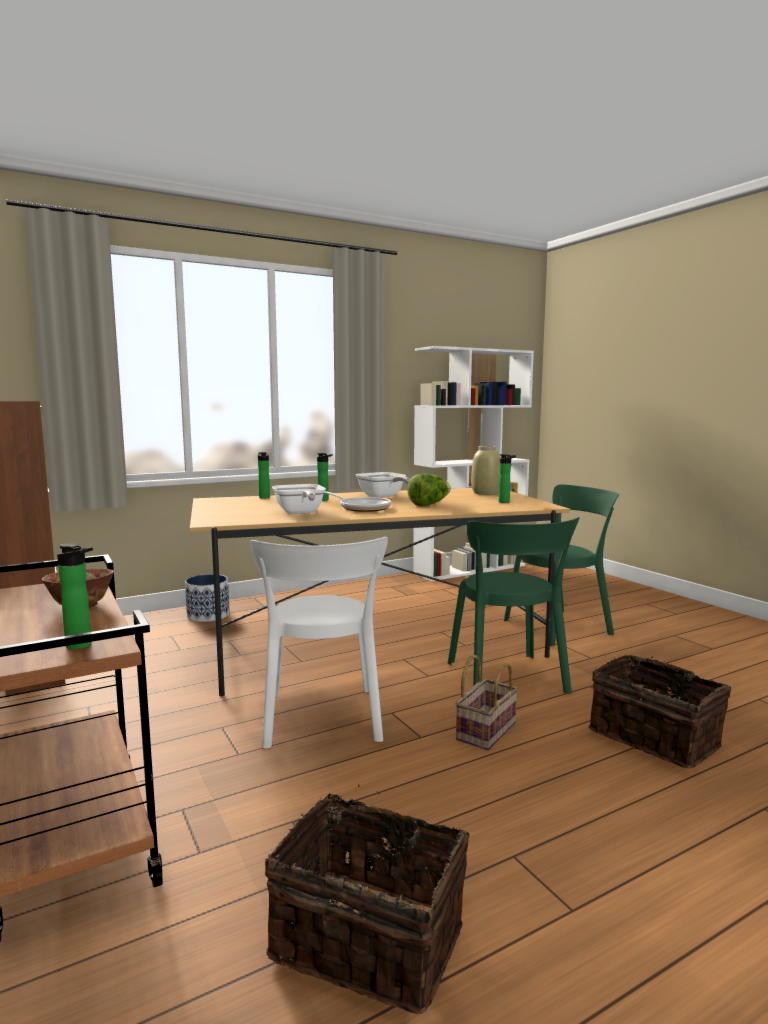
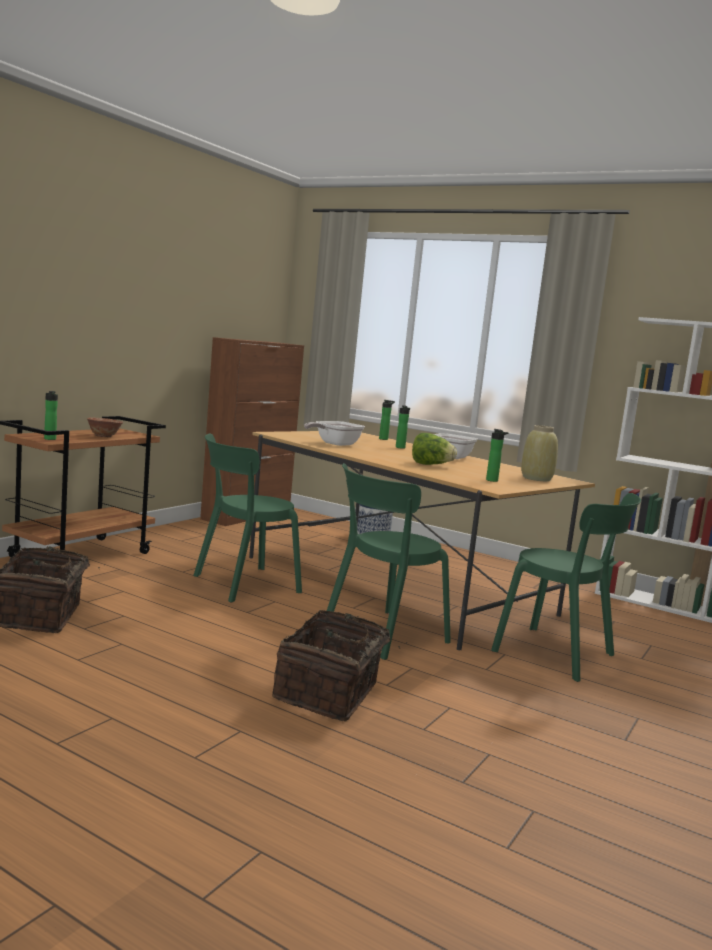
camera: 60 degrees right, 0 degrees up
(322, 721) = (242, 584): white chair -> green chair
(362, 508) = (381, 453): frying pan -> none
(485, 730) = (277, 630): basket -> none

